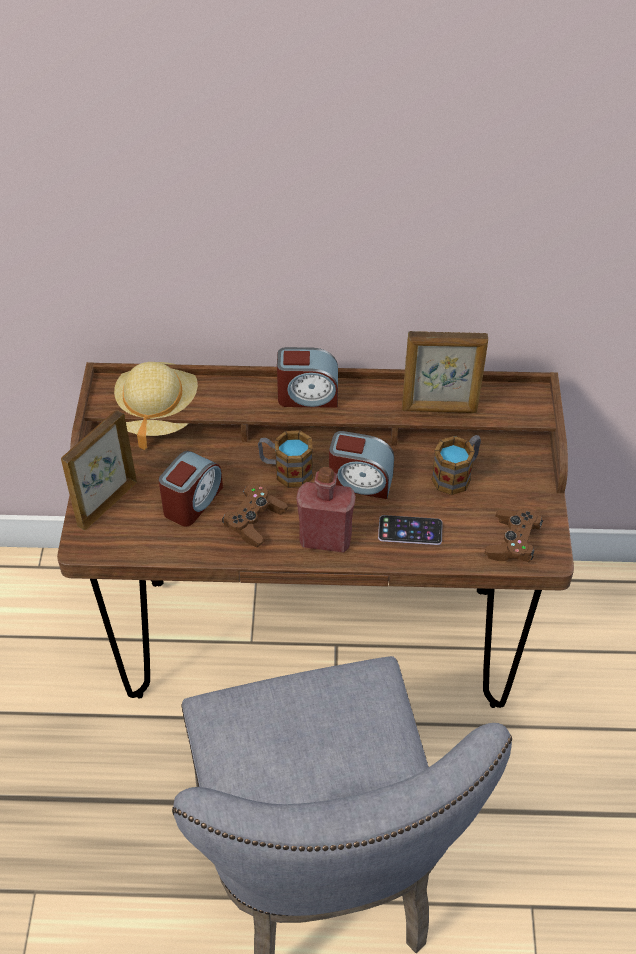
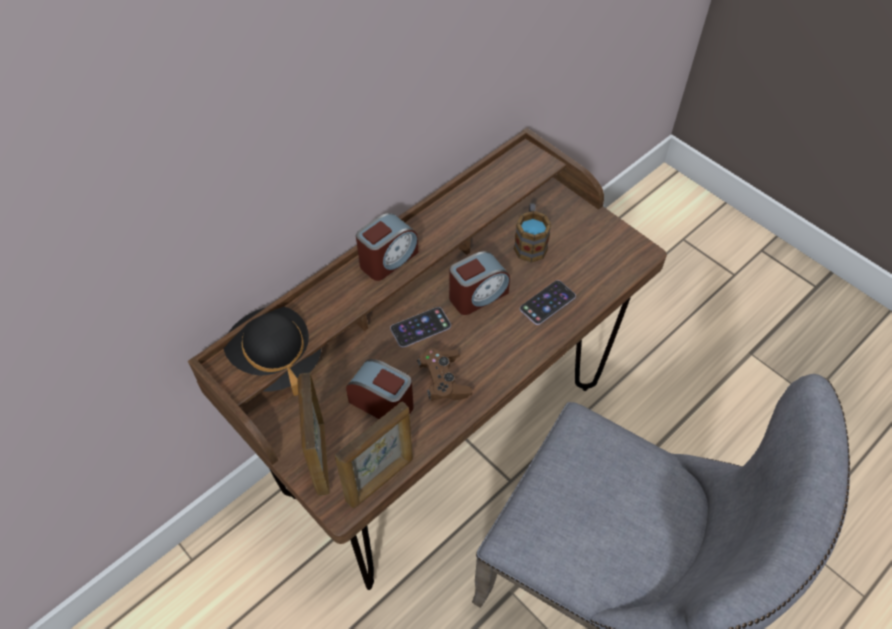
camera: 45 degrees left, 5 degrees up
(156, 414) = (276, 360): beige hat -> black hat
(192, 501) = (382, 403): alarm clock -> alarm clock turned 45 degrees counterclockwise
(286, 471) = (420, 327): mug -> phone
(325, 539) = (504, 353): red bottle -> none
(439, 409) = (485, 204): picture frame -> picture frame (380, 480)
(512, 542) = (613, 261): brown game controller -> none

